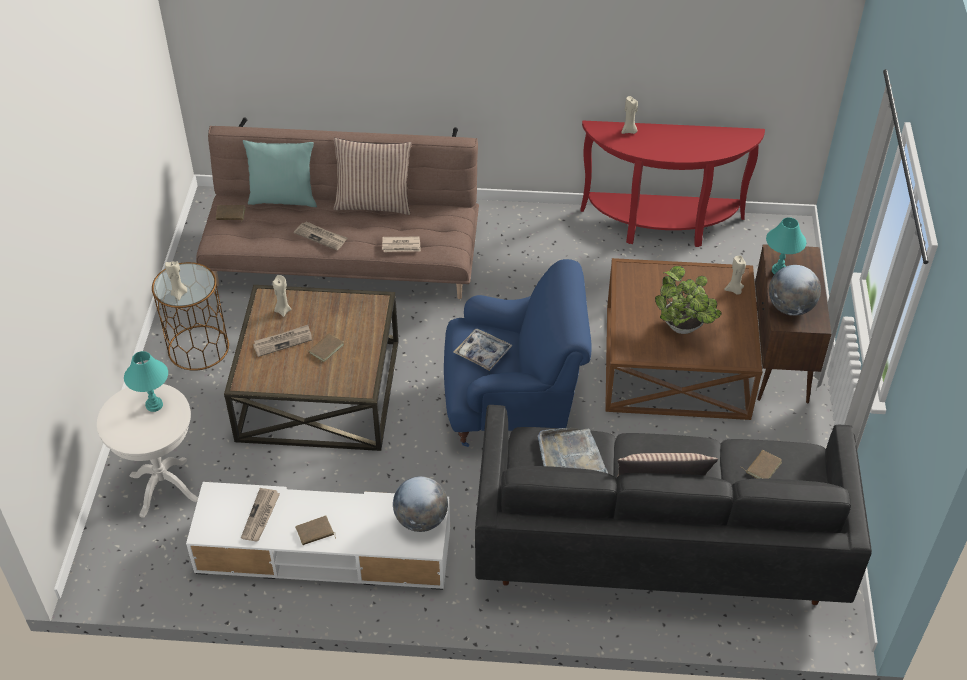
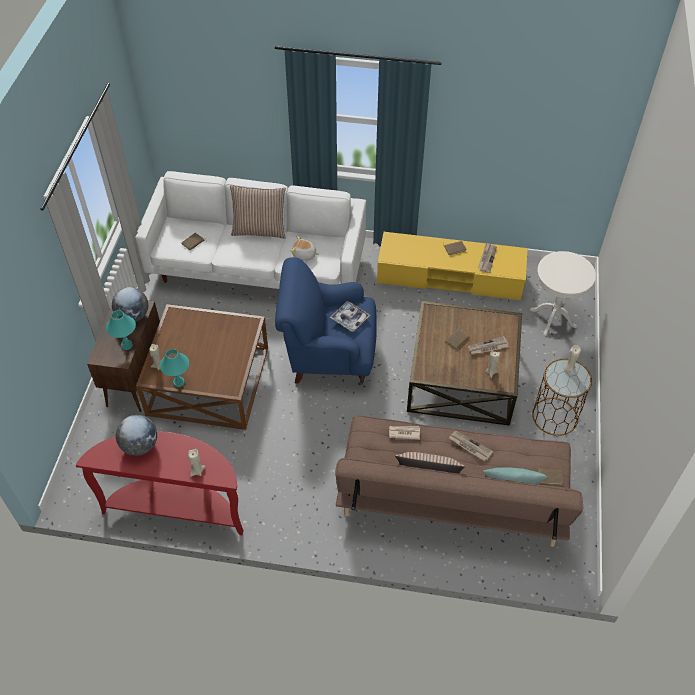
camera: 175 degrees left, 5 degrees up
(154, 405) = (561, 278): turquoise table lamp -> turquoise table lamp (178, 382)
(324, 551) = (450, 277): white tv stand -> yellow tv stand
(421, 520) = (394, 251): globe -> globe (140, 445)
(570, 457) = (304, 255): grey tray -> plush toy
(657, 543) = (258, 268): black sofa -> white sofa
(684, 328) = (206, 338): potted plant -> none

